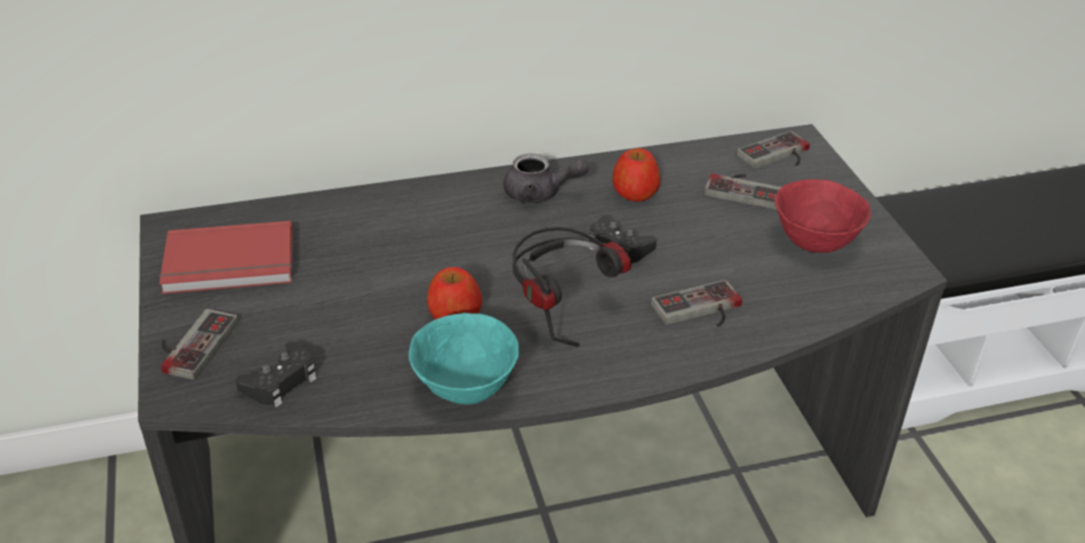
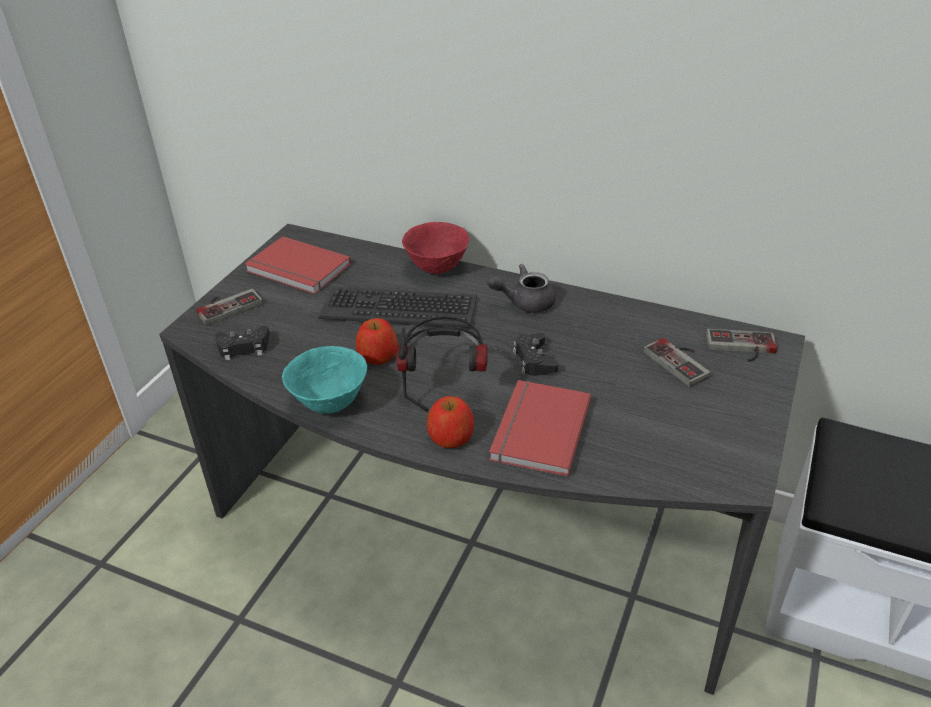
camera: 40 degrees right, 0 degrees up
(413, 255) = (399, 308): none -> keyboard
(540, 193) = (524, 302): grey teapot -> grey teapot turned 120 degrees clockwise
(635, 192) = (593, 328): apple -> apple (451, 436)
(700, 311) = (537, 430): game controller -> red book
(815, 242) = (689, 424): red bowl -> red bowl (437, 267)

